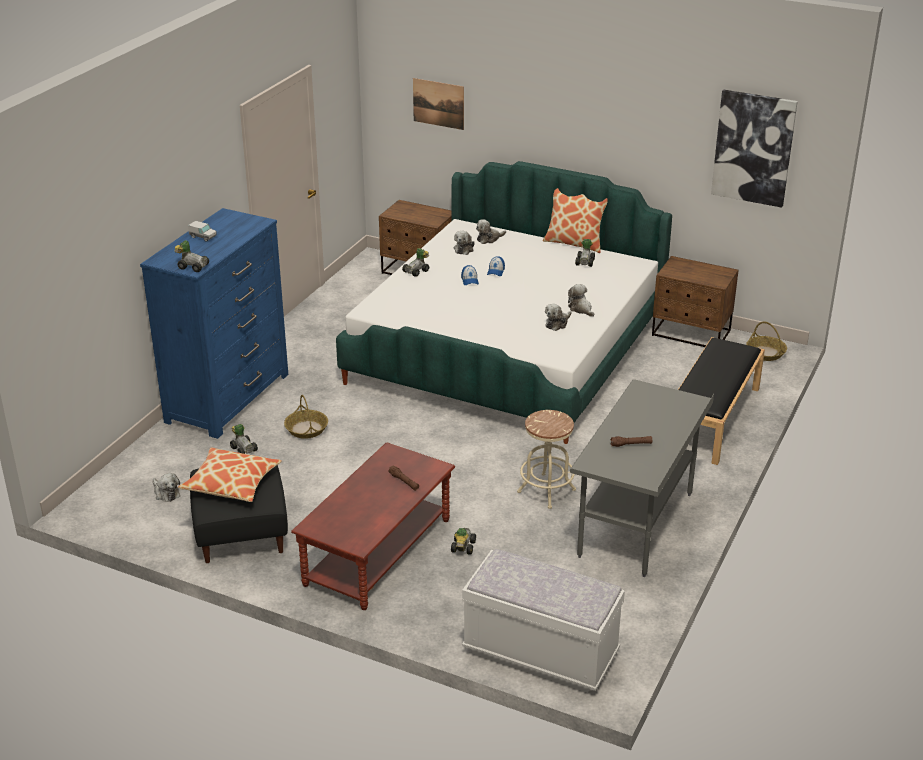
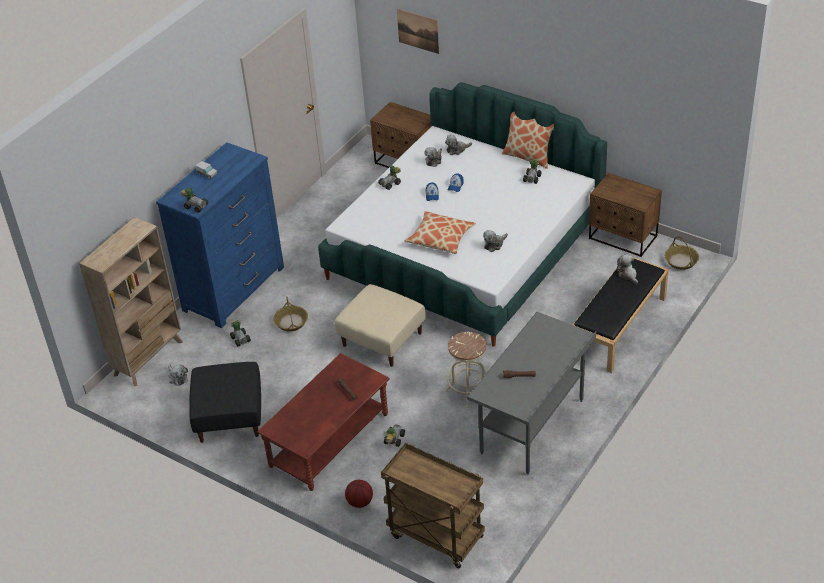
camera: 10 degrees right, 10 degrees up
(125, 474) = (149, 358): none -> beige bookcase
(231, 483) = (220, 383): pillow -> pillow (440, 238)
(426, 442) = (382, 339): none -> beige ottoman
(432, 619) = (359, 502): none -> basketball
(540, 654) = (434, 536): white bench -> brown cart
(581, 309) = (517, 229): plush toy -> plush toy (627, 274)
(753, 148) = (670, 97): picture -> none

